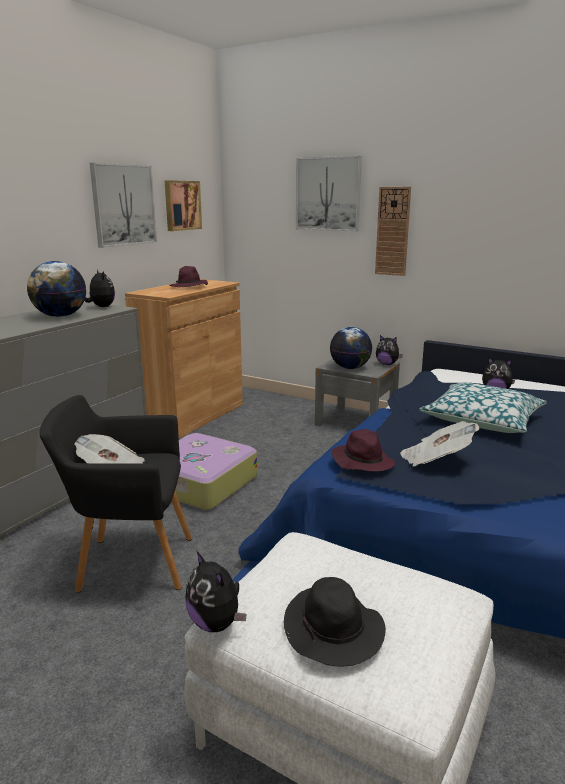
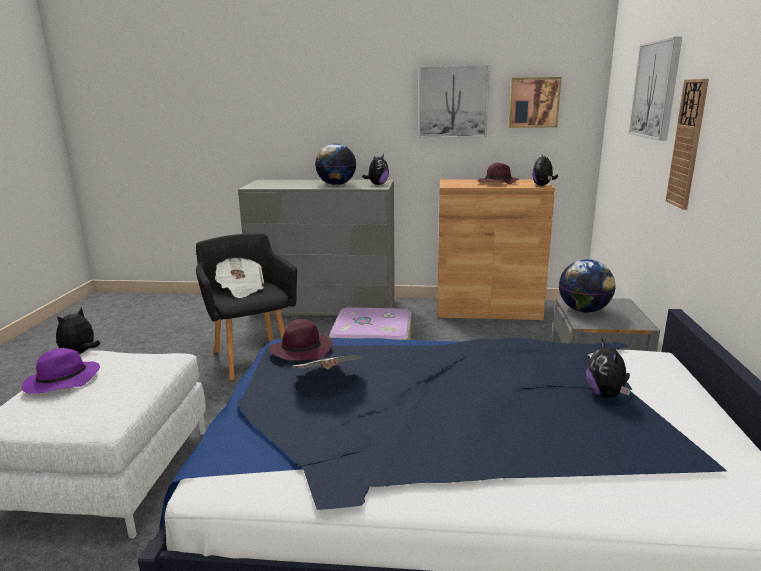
camera: 65 degrees right, 0 degrees up
(334, 631) = (61, 382): black hat -> purple hat
(387, 364) = (636, 325): plush toy -> plush toy (543, 185)
(482, 420) = (475, 394): pillow -> none

